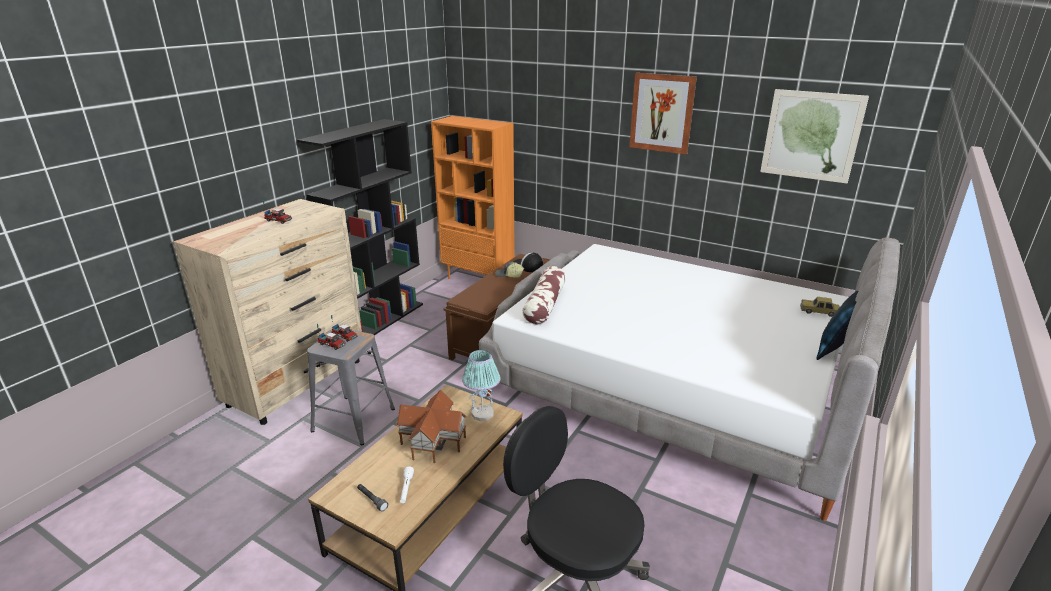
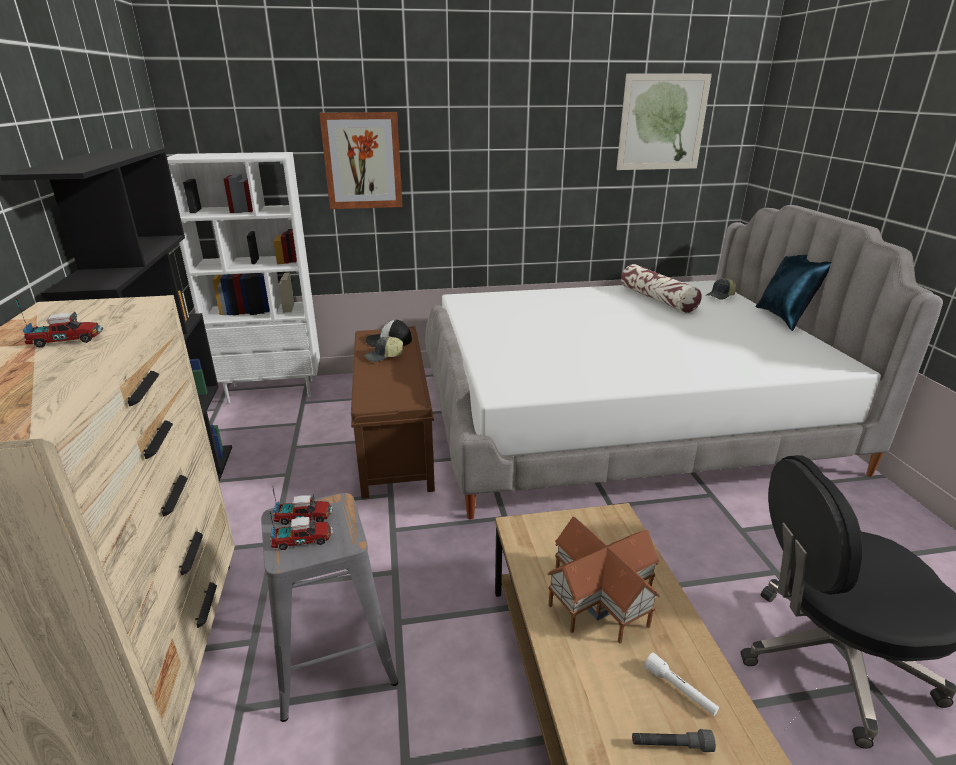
camera: 40 degrees left, 0 degrees up
(478, 279) = (273, 390): orange bookcase -> white bookcase
(482, 414) = (594, 528): table lamp -> none
(545, 304) = (507, 367): pillow -> pillow (657, 299)
(662, 113) = (503, 114): picture -> picture (362, 161)
(819, 312) = (720, 296): toy car -> cap

